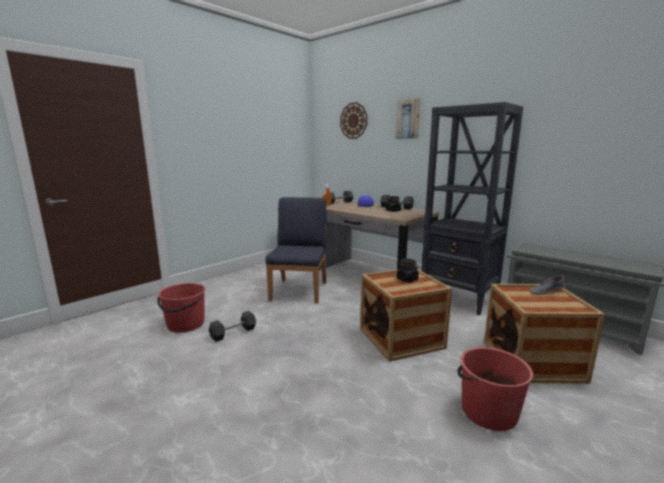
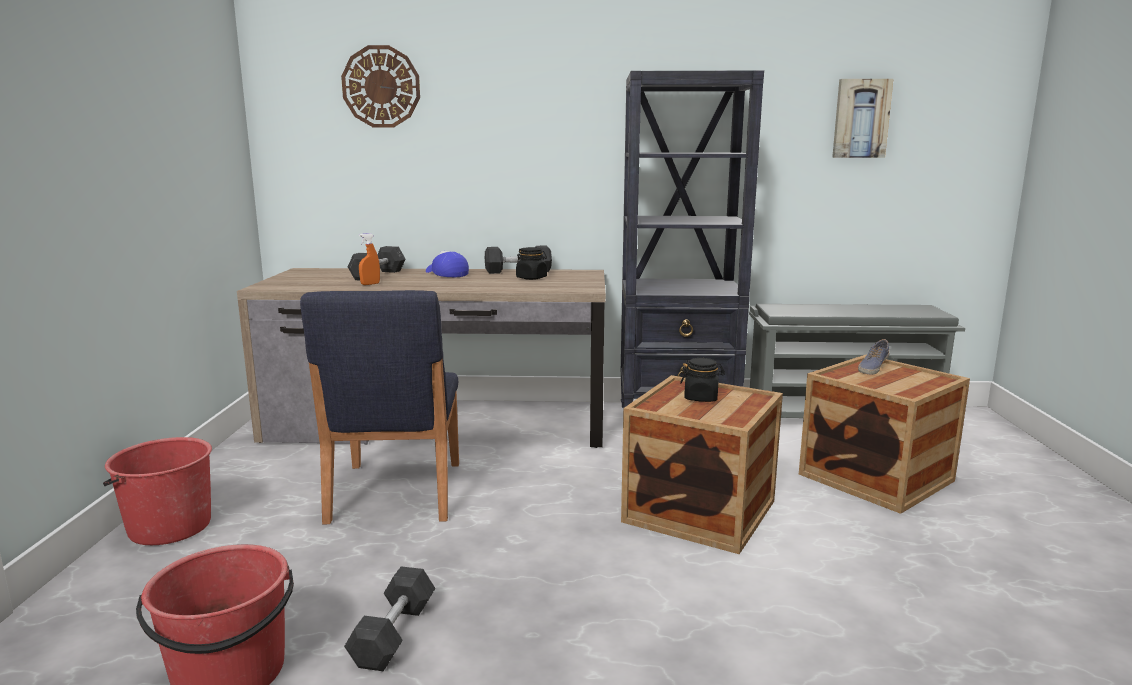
camera: 40 degrees left, 0 degrees up
(299, 290) = (395, 492): blue chair -> blue chair turned 150 degrees counterclockwise
(408, 119) = (522, 90): picture -> picture (861, 119)
(488, 411) = (933, 563): red bucket -> red bucket (169, 527)

